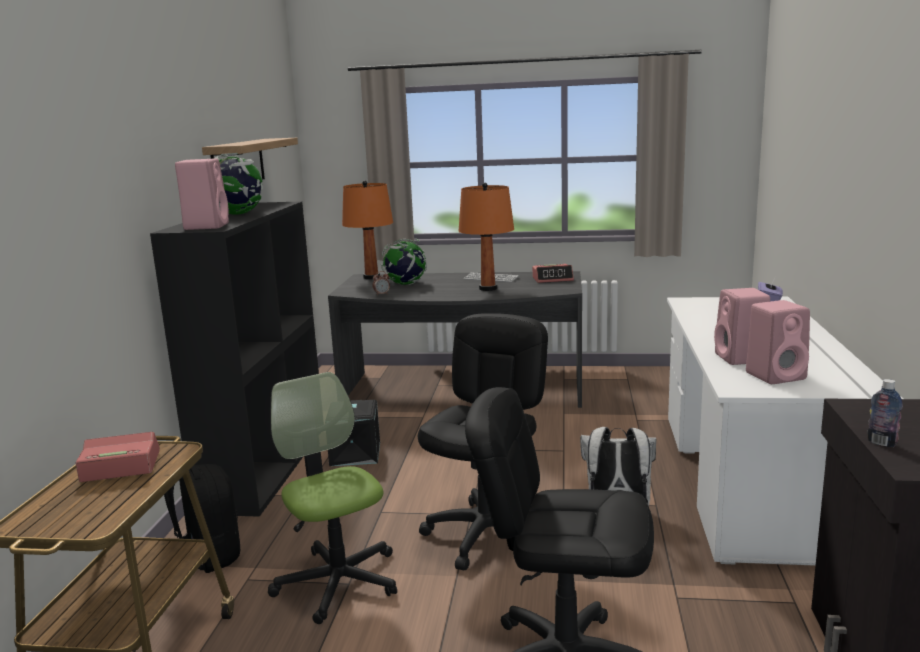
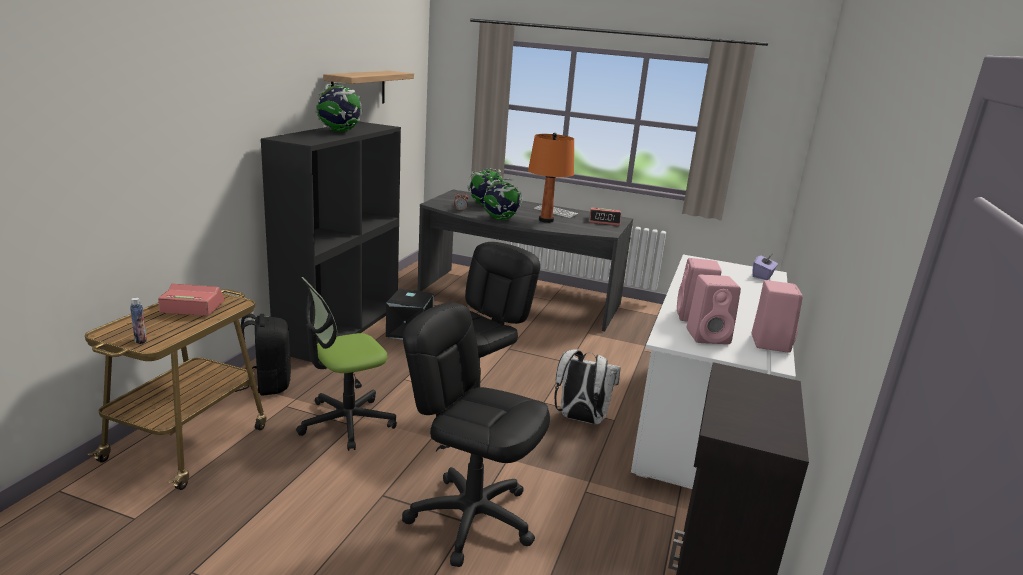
camera: 10 degrees right, 5 degrees up
(206, 226) = (304, 139): pink speaker -> pink speaker (769, 342)
(338, 582) = (346, 422): office chair -> office chair turned 105 degrees counterclockwise
(371, 277) = (464, 194): orange table lamp -> none
(436, 296) = (500, 219): none -> globe
(881, 443) = (720, 405): bottle -> bottle (140, 340)

